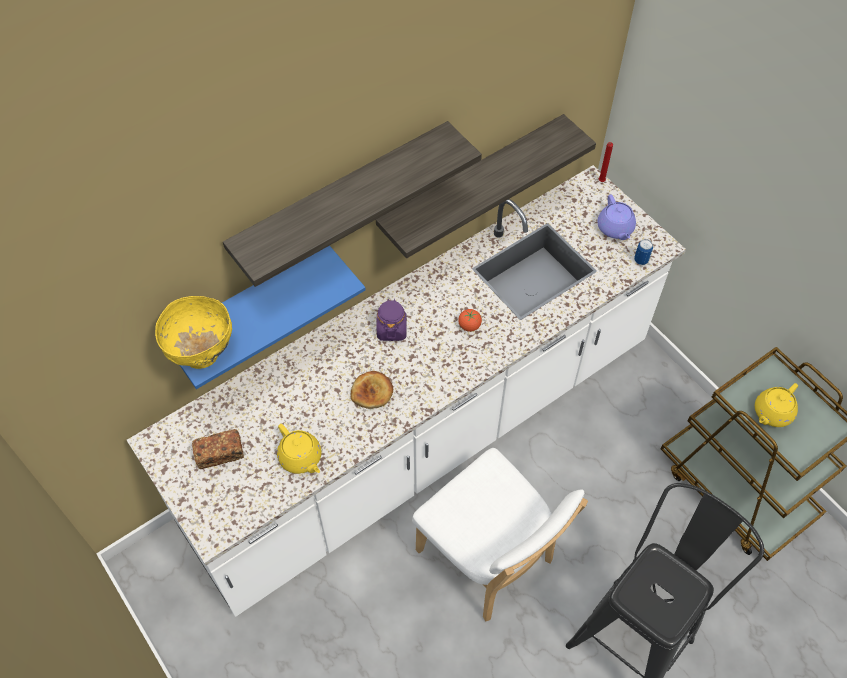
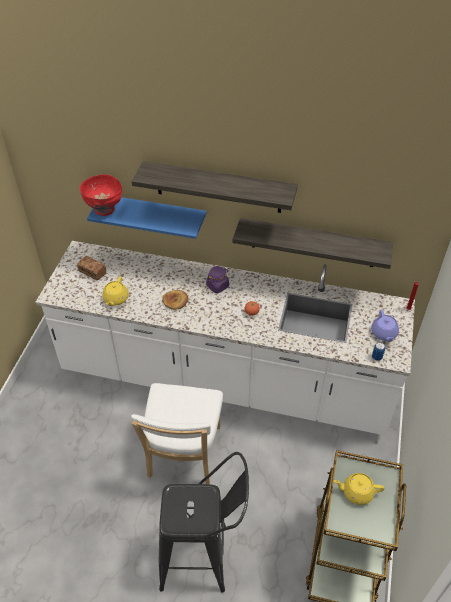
camera: 50 degrees right, 10 degrees down
(202, 354) = (104, 210): yellow bowl -> red bowl
(615, 228) = (384, 334): purple teapot -> purple teapot turned 45 degrees counterclockwise

